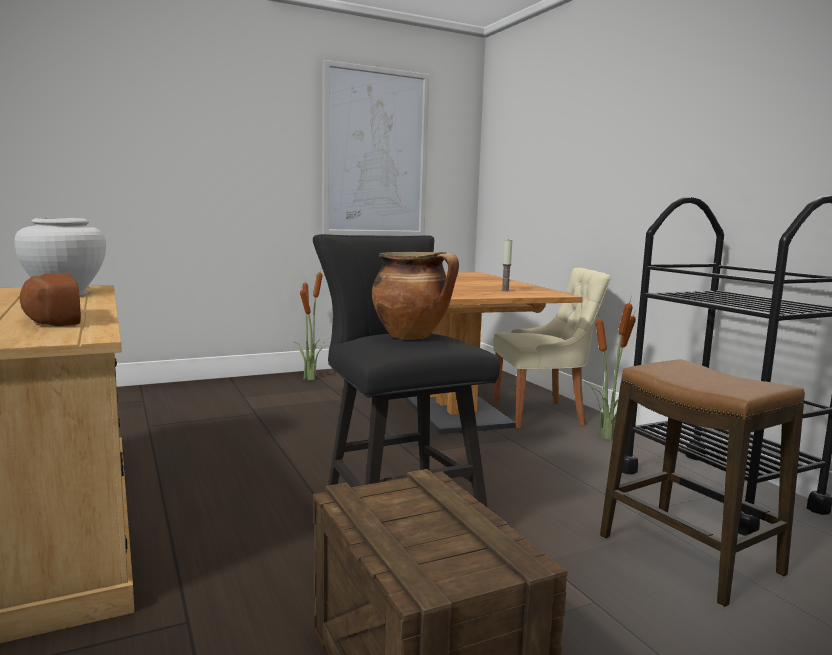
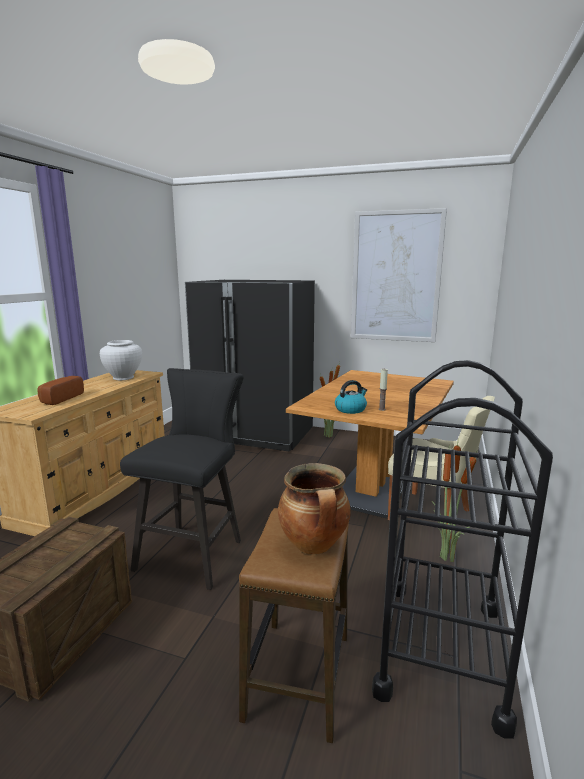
camera: 45 degrees right, 5 degrees up
(204, 396) = (256, 433): none -> black fridge
(412, 336) = (178, 443): cooking pot -> cooking pot (314, 546)
(481, 293) = (350, 409): none -> kettle

